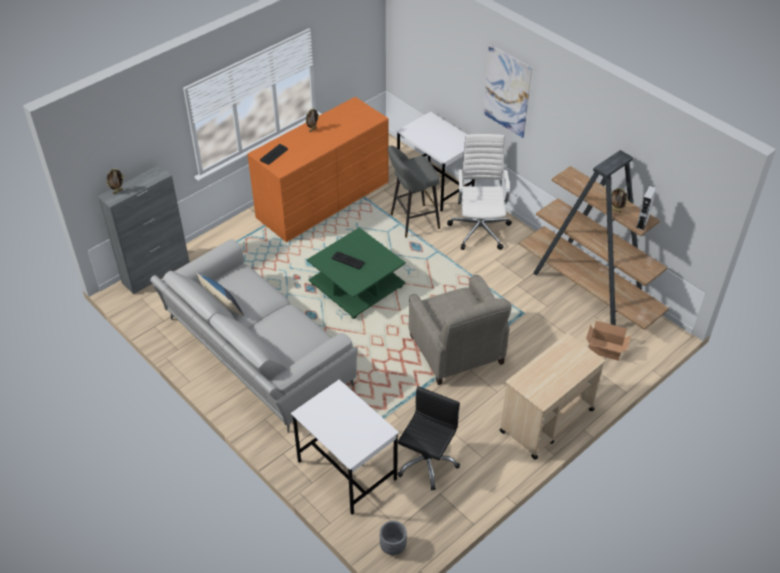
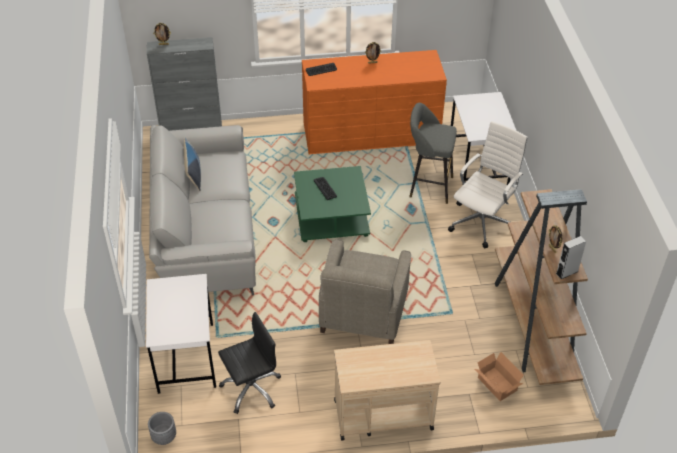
camera: 35 degrees right, 0 degrees up
(507, 91) = (540, 93): picture -> none

